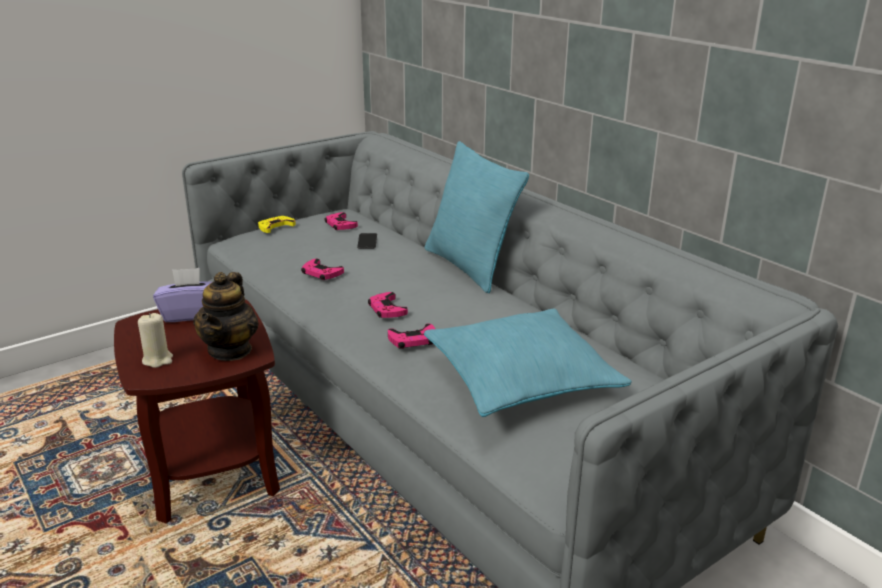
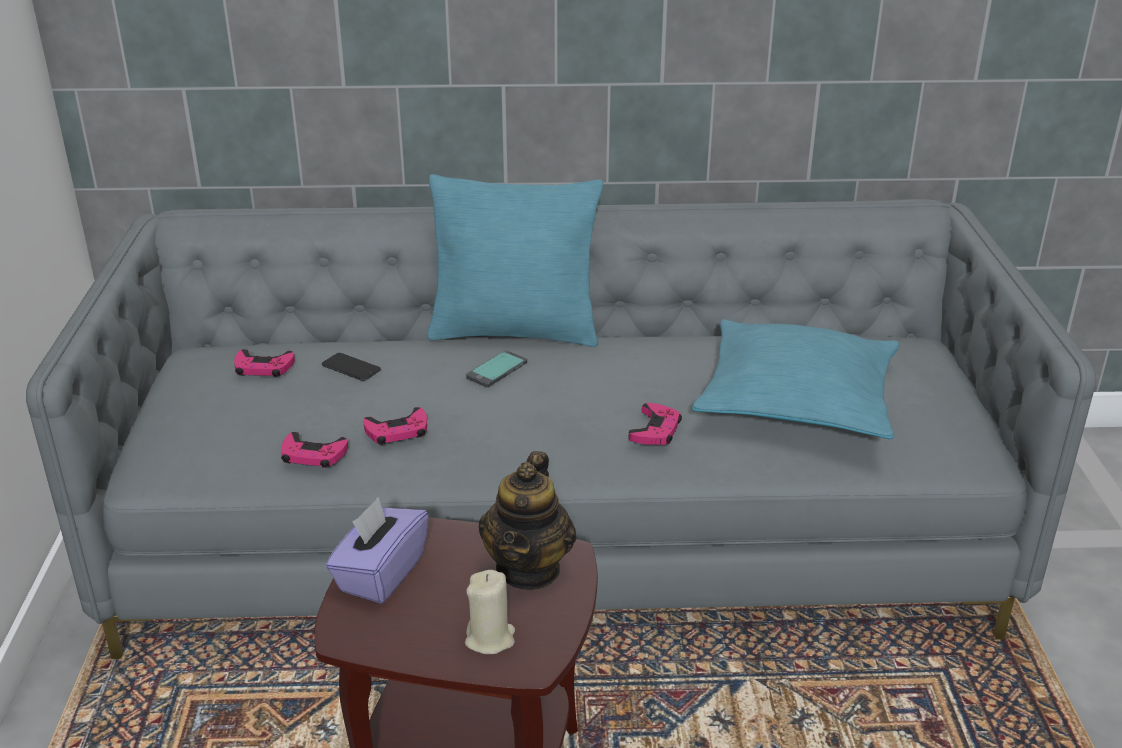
camera: 55 degrees left, 5 degrees up
(230, 350) = (529, 569): teapot -> teapot turned 60 degrees clockwise
(275, 227) = (177, 420): yellow game controller -> none
(387, 309) = (561, 420): pink game controller -> pink game controller (313, 455)
(415, 275) = (497, 370): none -> phone

